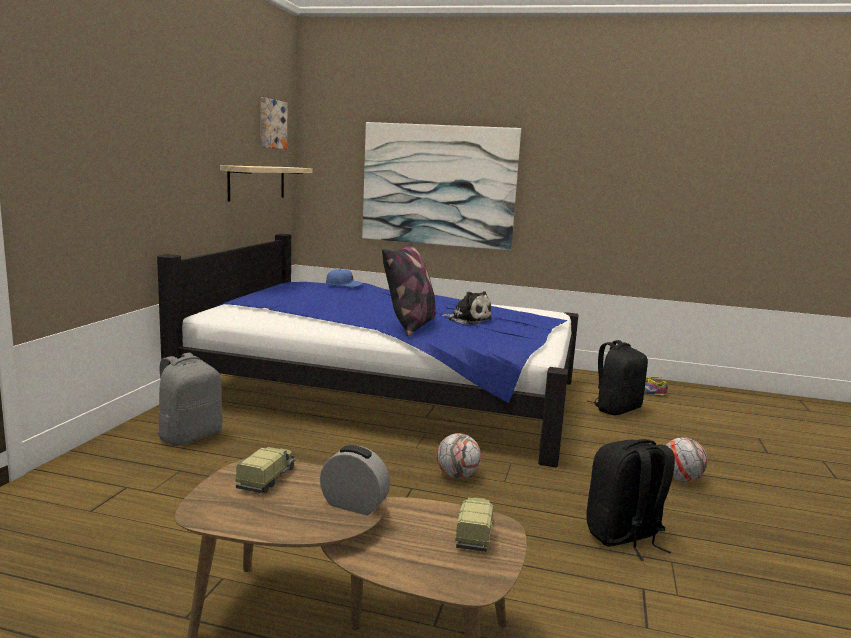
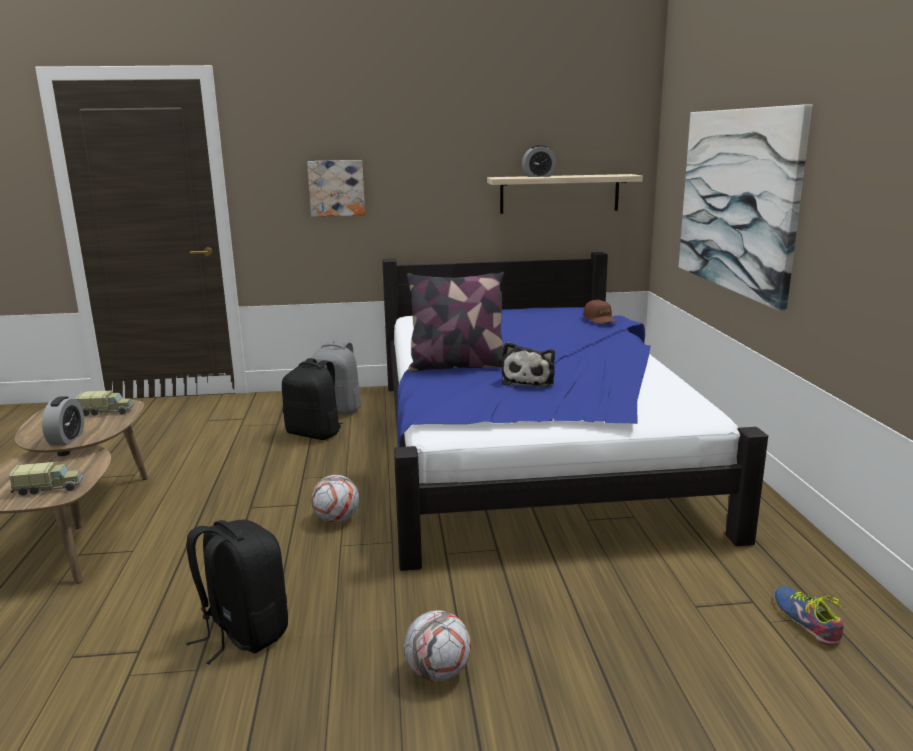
camera: 70 degrees right, 5 degrees up
(256, 166) = (538, 176): none -> alarm clock
(271, 124) = (594, 126): picture -> picture (336, 188)
(344, 284) = (600, 319): blue cap -> brown cap
(616, 409) = (675, 597): black backpack -> black backpack (315, 433)

